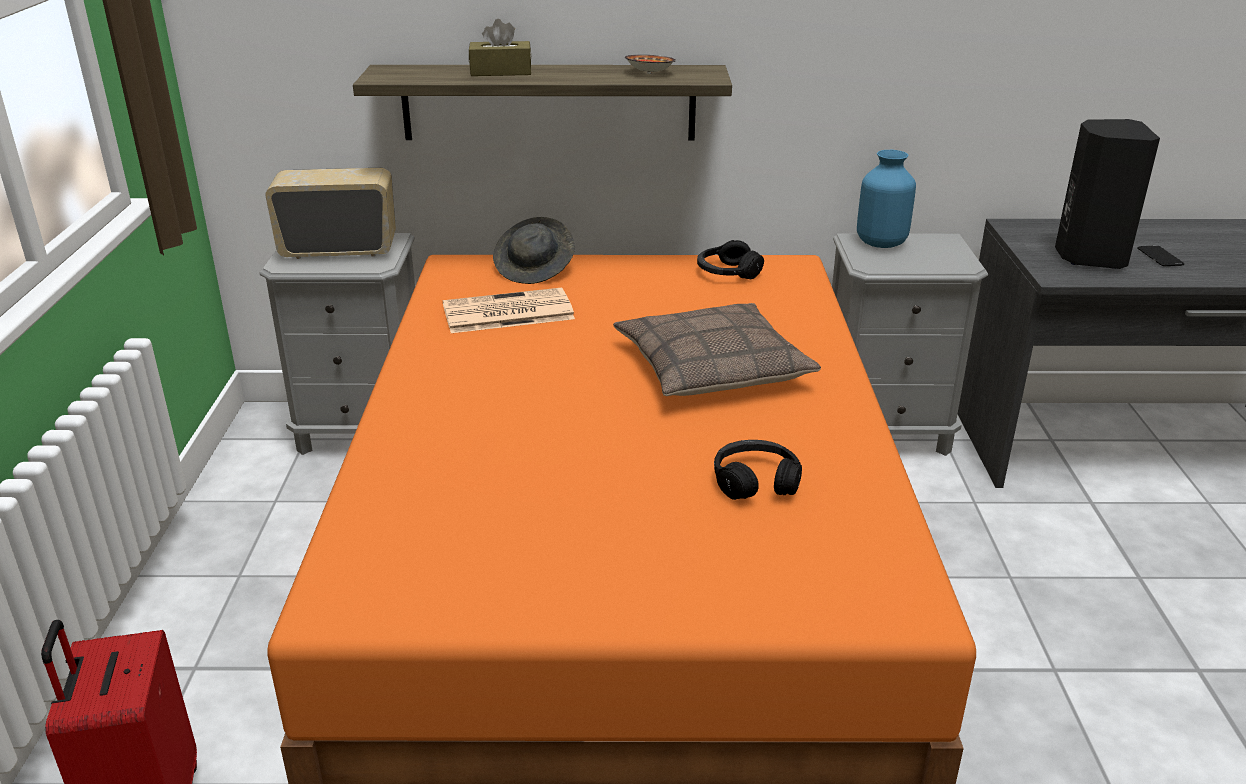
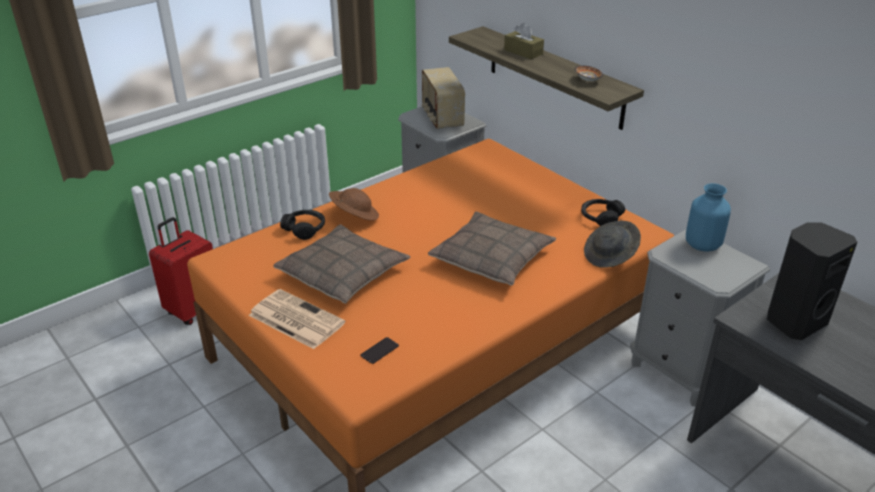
camera: 50 degrees right, 5 degrees up
(339, 250) = (441, 118): radio -> radio turned 150 degrees counterclockwise
(439, 421) = (354, 216): none -> brown hat
(506, 313) = (463, 183): newspaper -> newspaper (295, 319)
(535, 269) = (516, 168): grey hat -> grey hat (610, 256)
(578, 493) = (343, 273): none -> pillow
(755, 481) = (407, 313): black headphones -> black headphones (305, 229)
(1160, 257) = (847, 350): phone -> phone (379, 351)

